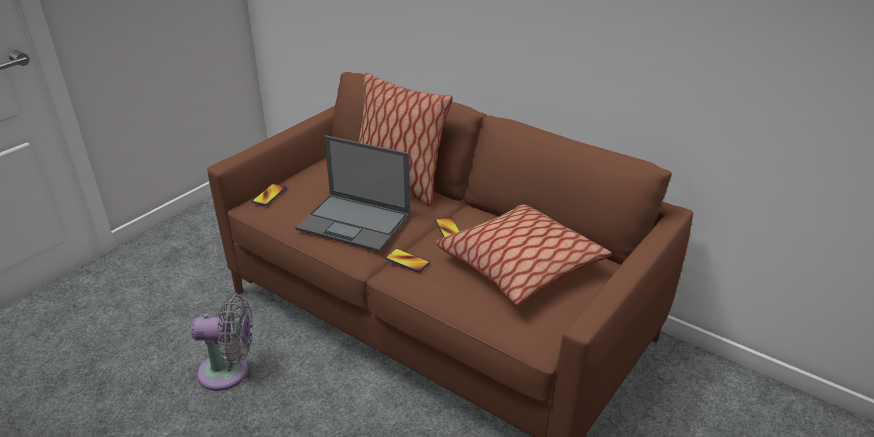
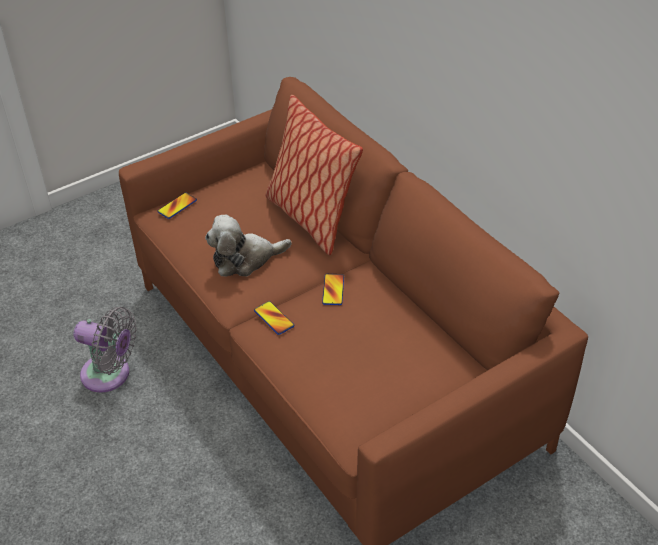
camera: 20 degrees right, 10 degrees up
(355, 222) = (245, 259): laptop -> plush toy
(520, 265) = (383, 350): pillow -> none

